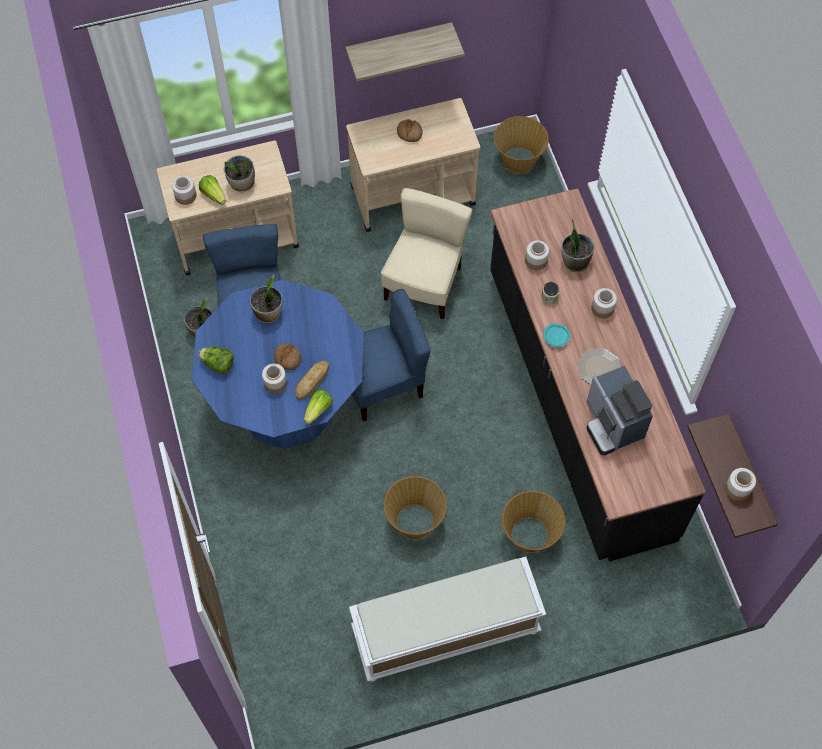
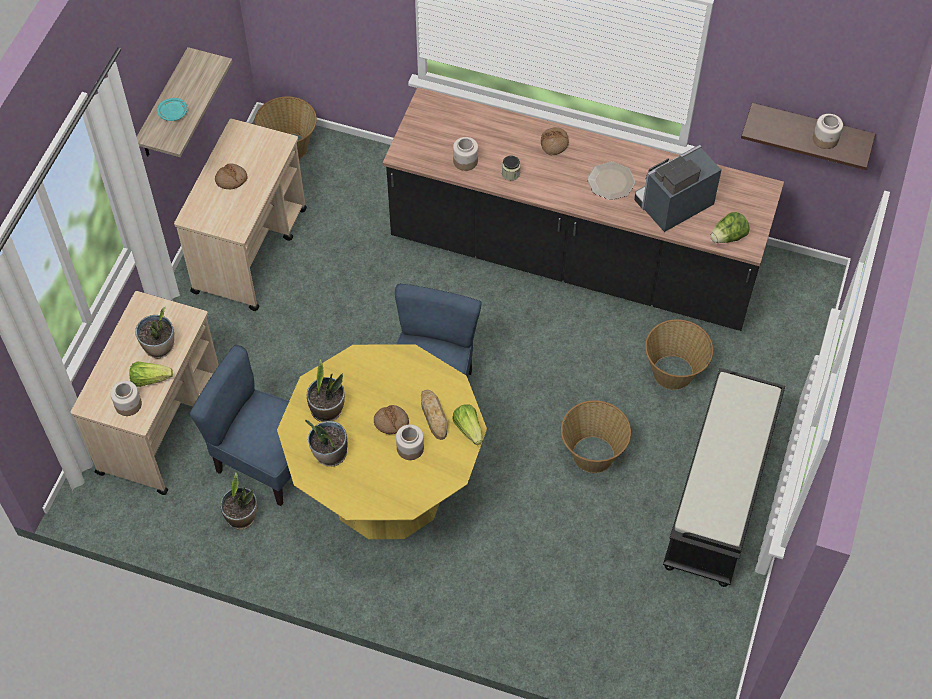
camera: 55 degrees left, 5 degrees down
(218, 364) = (348, 486): lettuce -> lettuce (728, 237)
(287, 404) = (387, 489): blue dining table -> yellow dining table
(424, 284) = (354, 299): beige chair -> none
(445, 632) = (719, 496): white bench -> black bench
(556, 338) = (556, 193): turquoise plate -> turquoise plate (173, 113)
(574, 261) = (490, 134): potted plant -> potted plant (330, 454)
(602, 309) = (554, 144): jar -> bread
(612, 424) = (672, 205): coffee machine -> coffee machine turned 135 degrees clockwise

